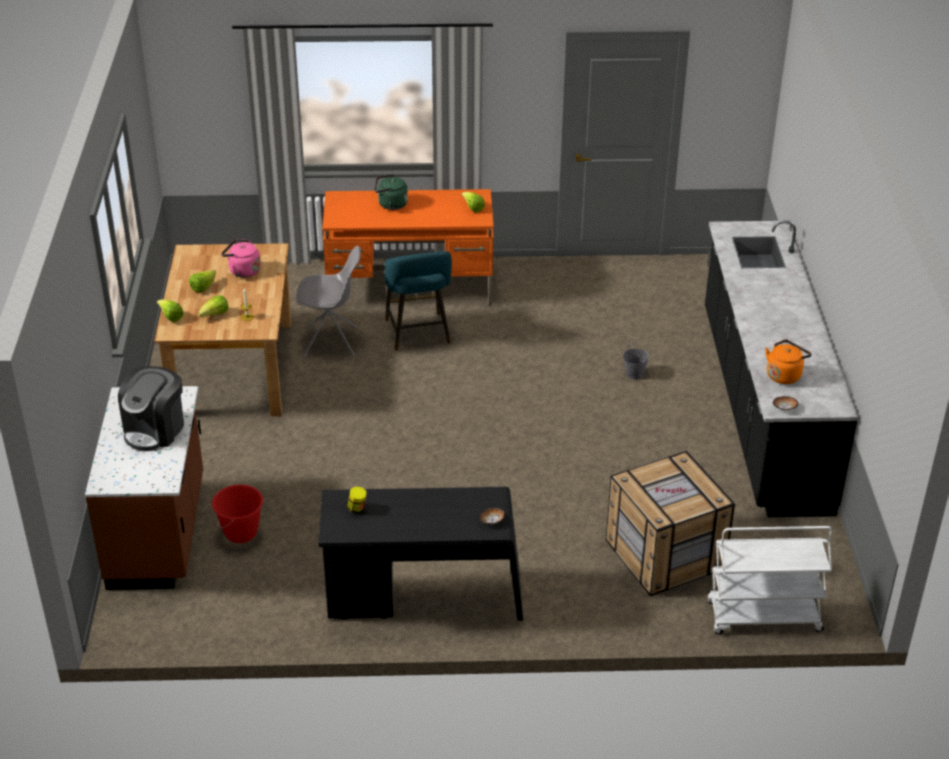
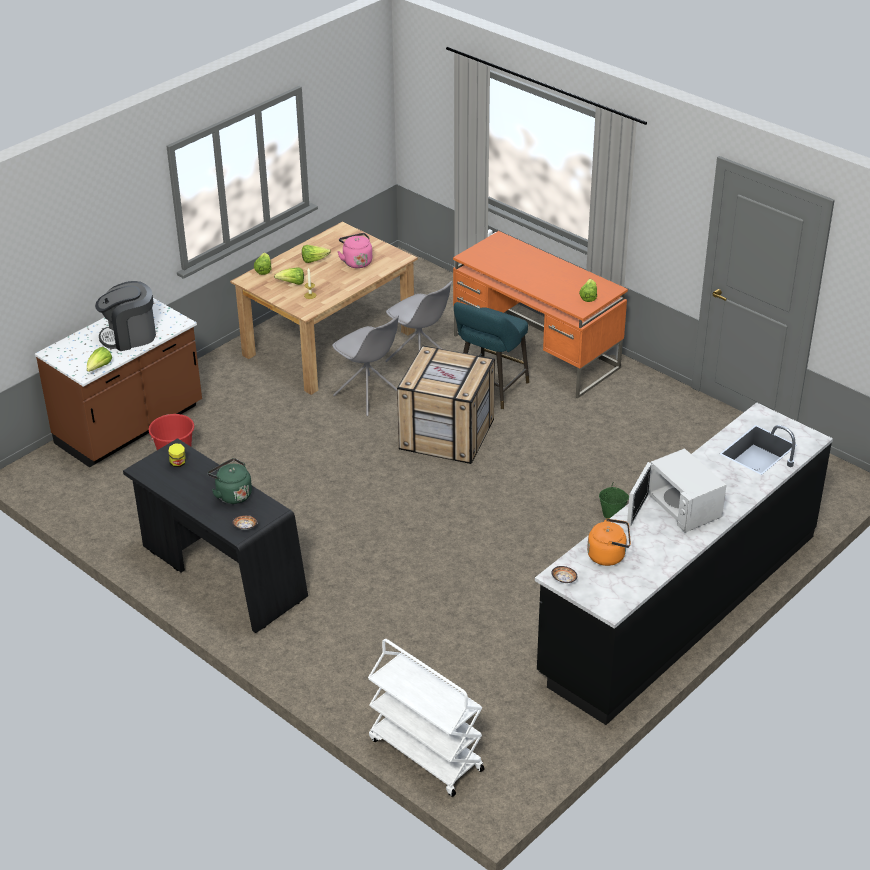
camera: 45 degrees right, 0 degrees up
(172, 470) = (99, 368): none -> lettuce
(331, 391) = (369, 396): none -> grey chair
(390, 204) = (530, 263): green kettle -> green kettle (232, 494)
(635, 373) = (613, 514): grey bucket -> green bucket
(663, 554) = (423, 658): crate -> crate (445, 434)
(773, 316) = (679, 506): none -> white microwave

